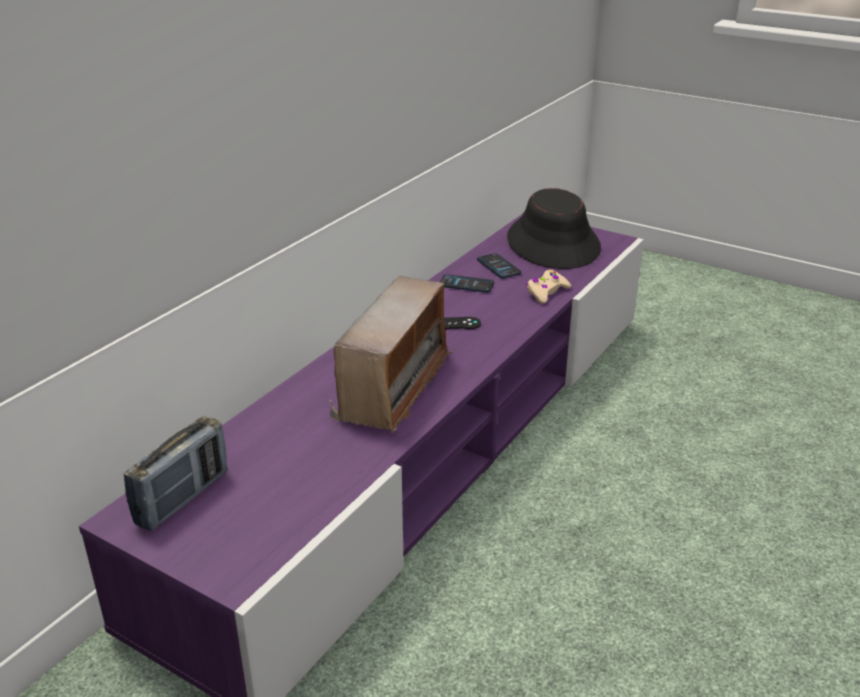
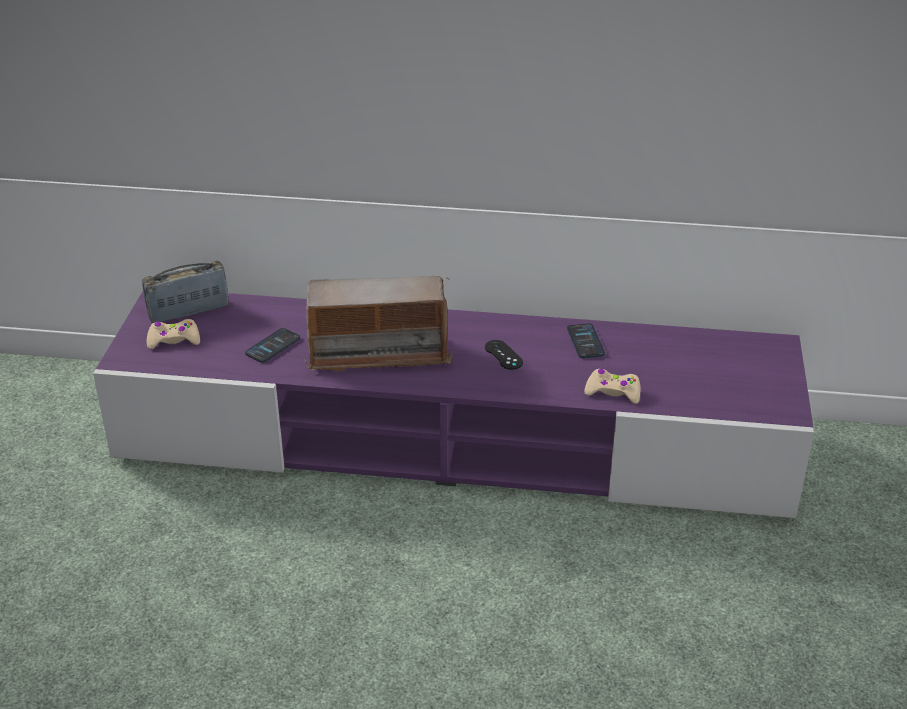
camera: 65 degrees right, 5 degrees up
(183, 498) = (189, 312): radio -> radio turned 150 degrees clockwise
(235, 523) = (174, 340): none -> beige game controller
(498, 267) = (641, 350): phone -> phone (273, 346)
(553, 243) = (732, 372): black hat -> none

